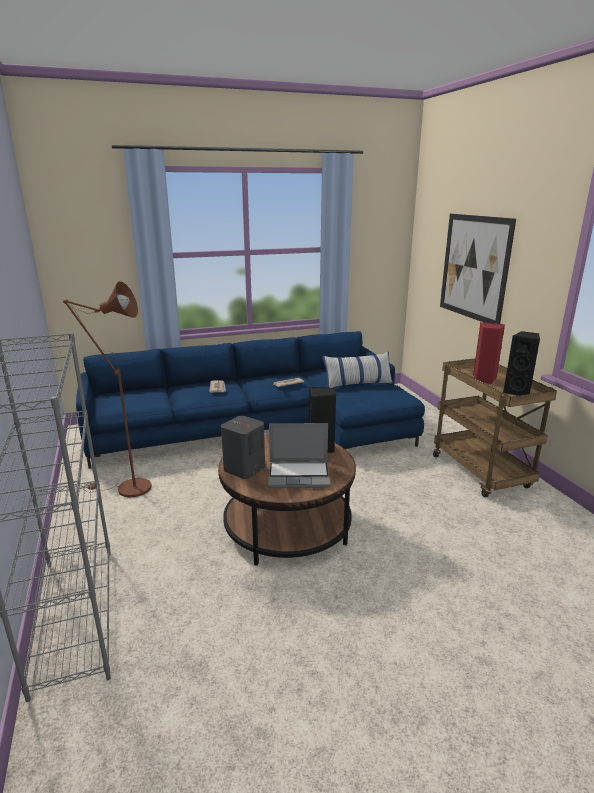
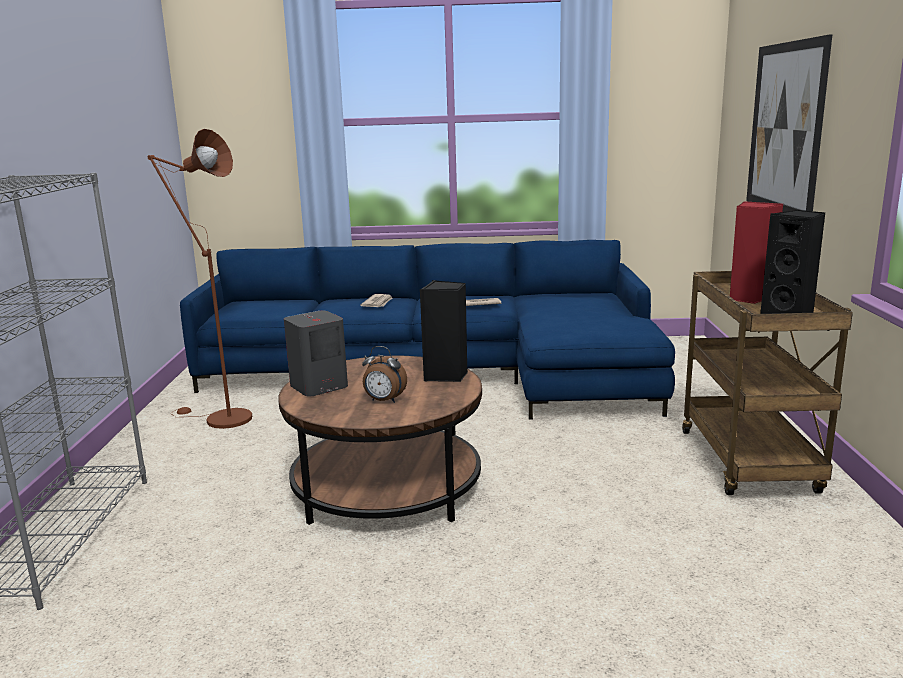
camera: 20 degrees right, 5 degrees down
(299, 475) = (384, 401): laptop -> alarm clock
(357, 384) = (583, 312): pillow -> none

